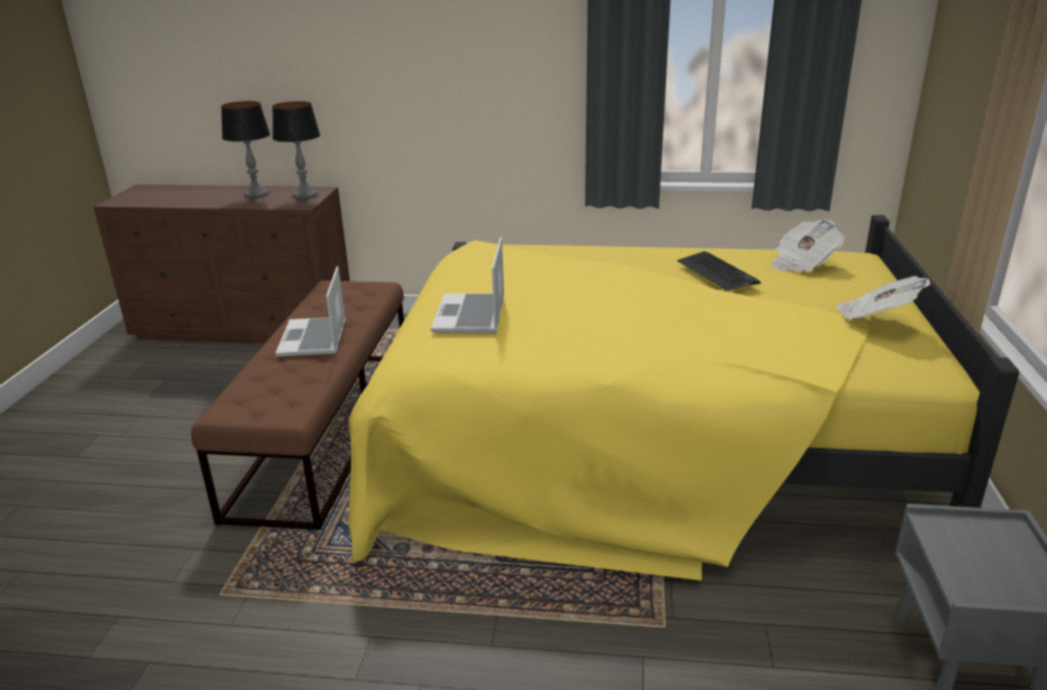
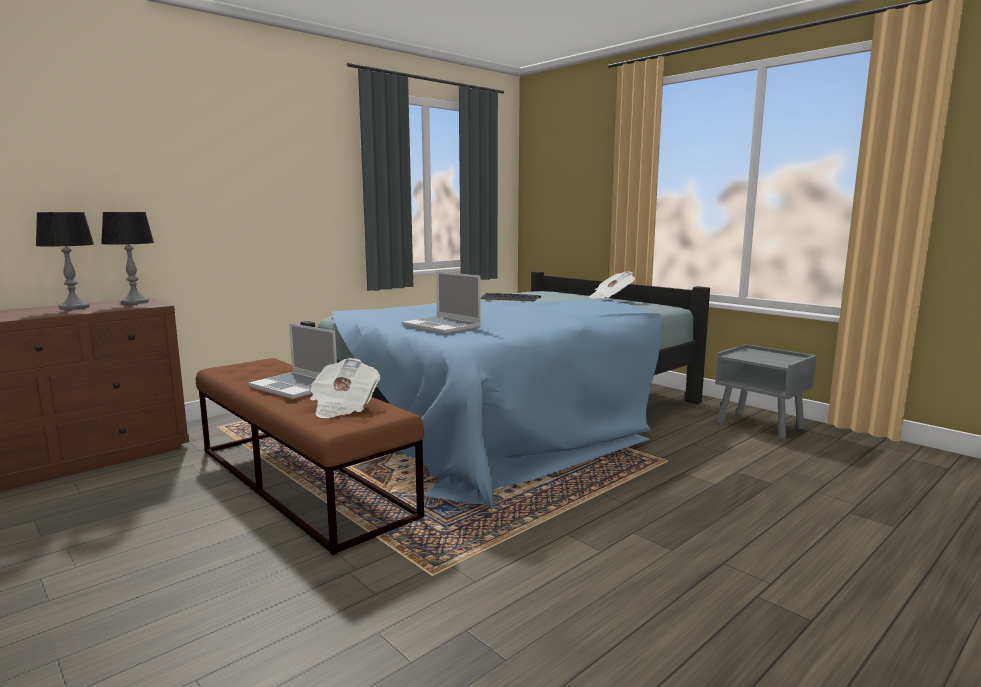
camera: 50 degrees left, 15 degrees down
(645, 440) = (512, 413): yellow bed -> blue bed
(802, 264) = (530, 294): newspaper -> newspaper (343, 407)

